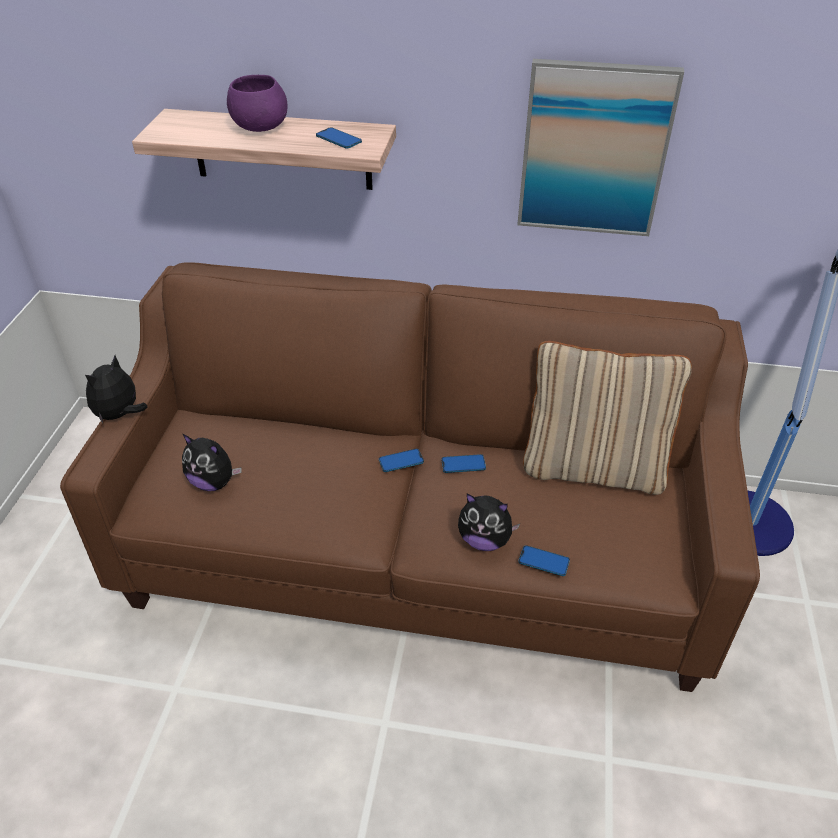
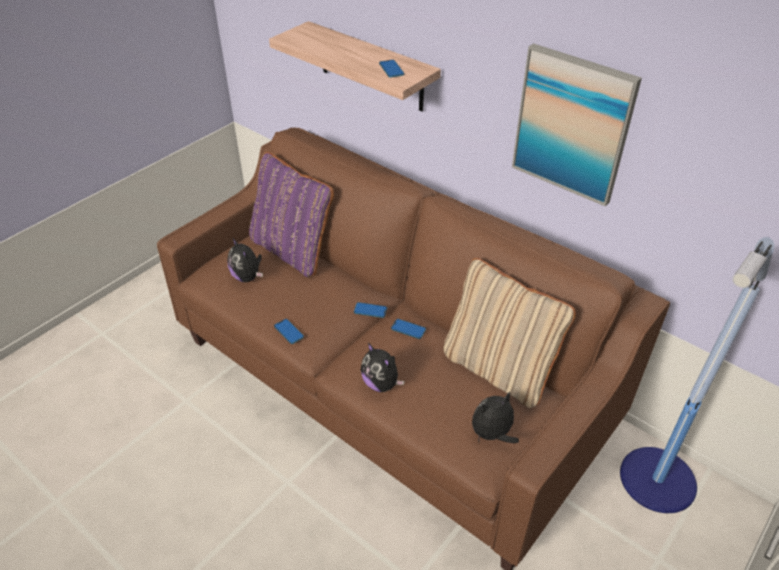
camera: 30 degrees right, 0 degrees up
(120, 415) = (216, 214): plush toy -> plush toy (492, 435)
(246, 426) = (293, 250): none -> purple pillow
(260, 127) = (351, 48): purple bowl -> none
(544, 561) = (408, 415): phone -> phone (289, 332)

